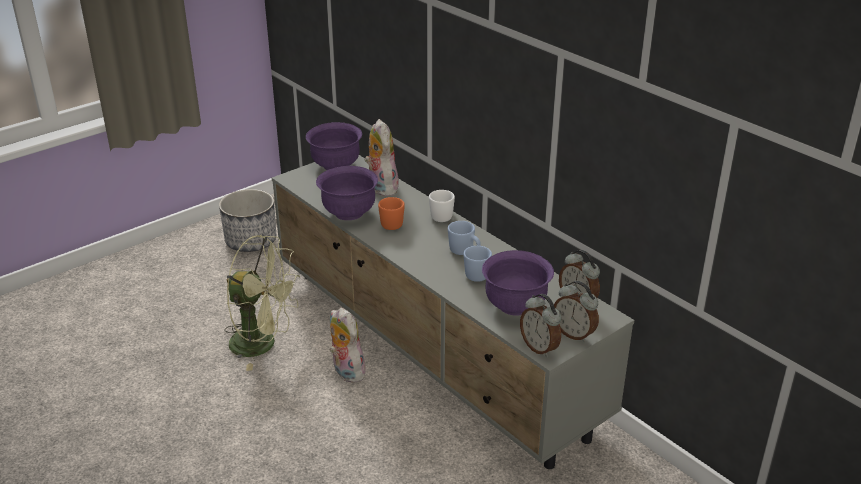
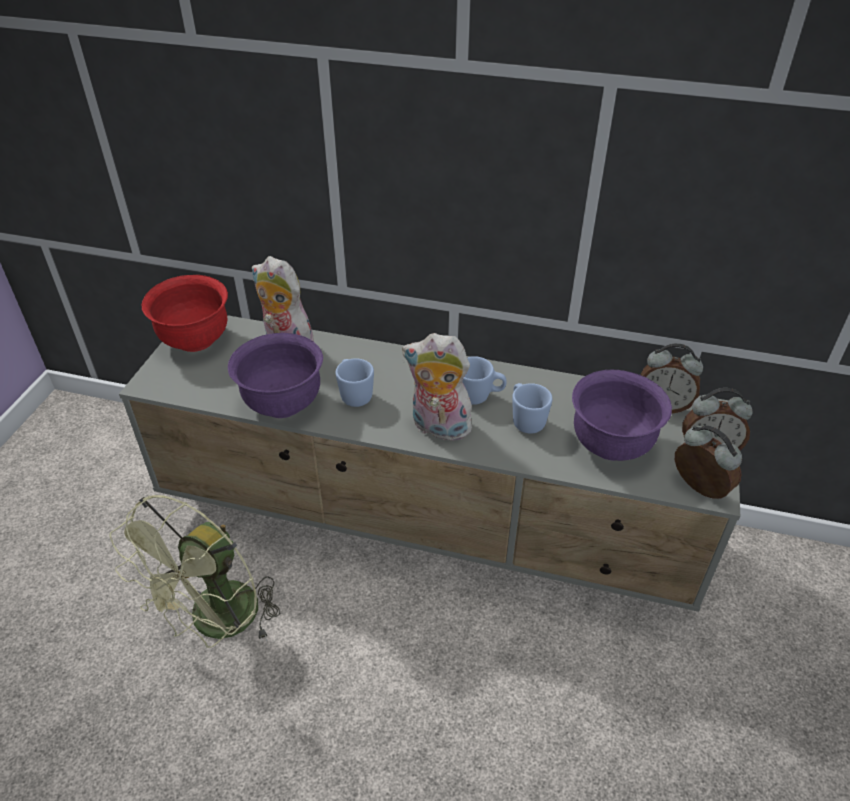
camera: 35 degrees left, 10 degrees up
(251, 241) = (73, 479): planter -> none
(263, 344) = (217, 624): green fan -> green fan turned 135 degrees clockwise
(335, 166) = (195, 340): purple bowl -> red bowl
(346, 371) = (356, 605): plush toy -> plush toy (438, 428)
(392, 223) = (354, 394): orange mug -> blue mug
(443, 216) = (402, 357): white mug -> none
(540, 347) = (697, 489): alarm clock -> alarm clock turned 150 degrees counterclockwise

